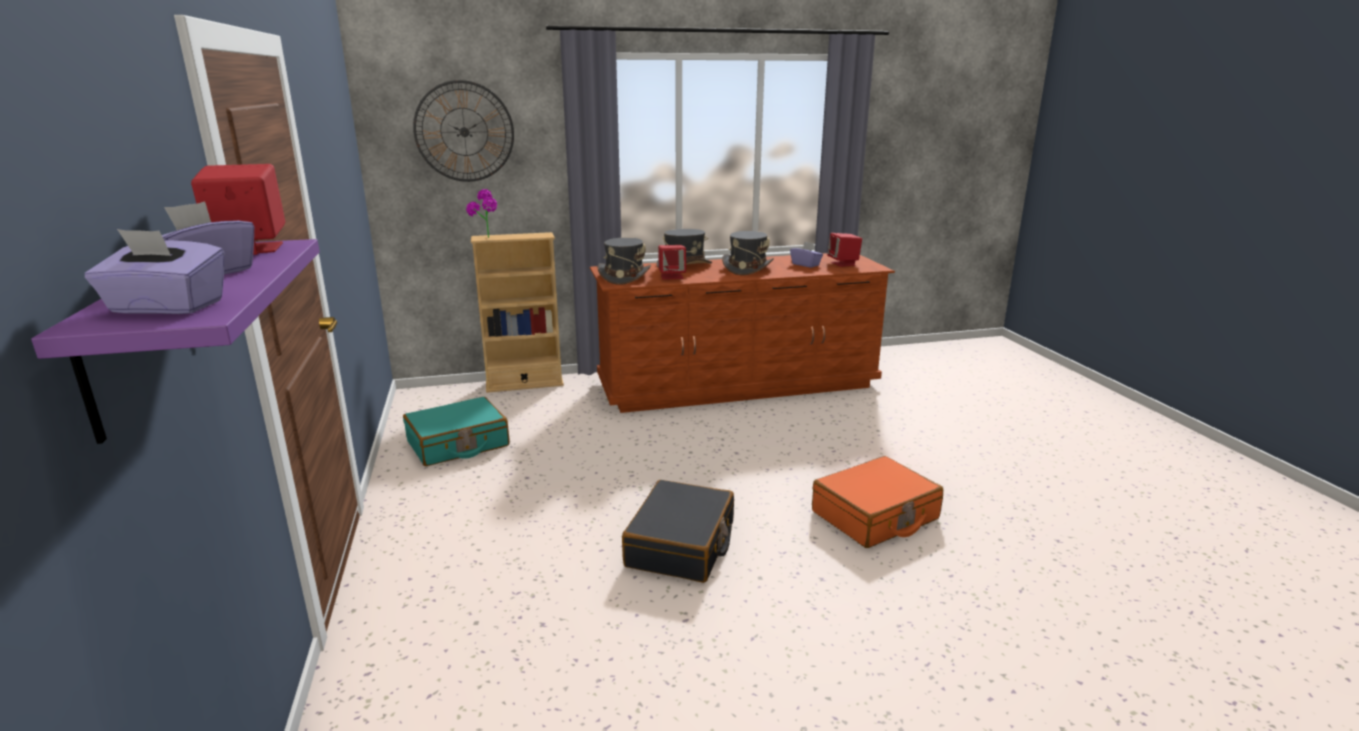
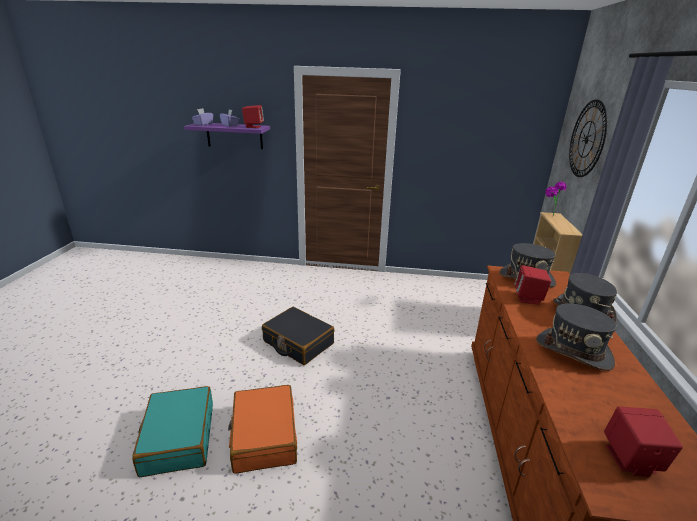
camera: 110 degrees right, 5 degrees up
(458, 444) = (439, 295): turquoise suitcase -> turquoise suitcase (178, 438)
(806, 264) = (610, 410): purple tissue box -> none

